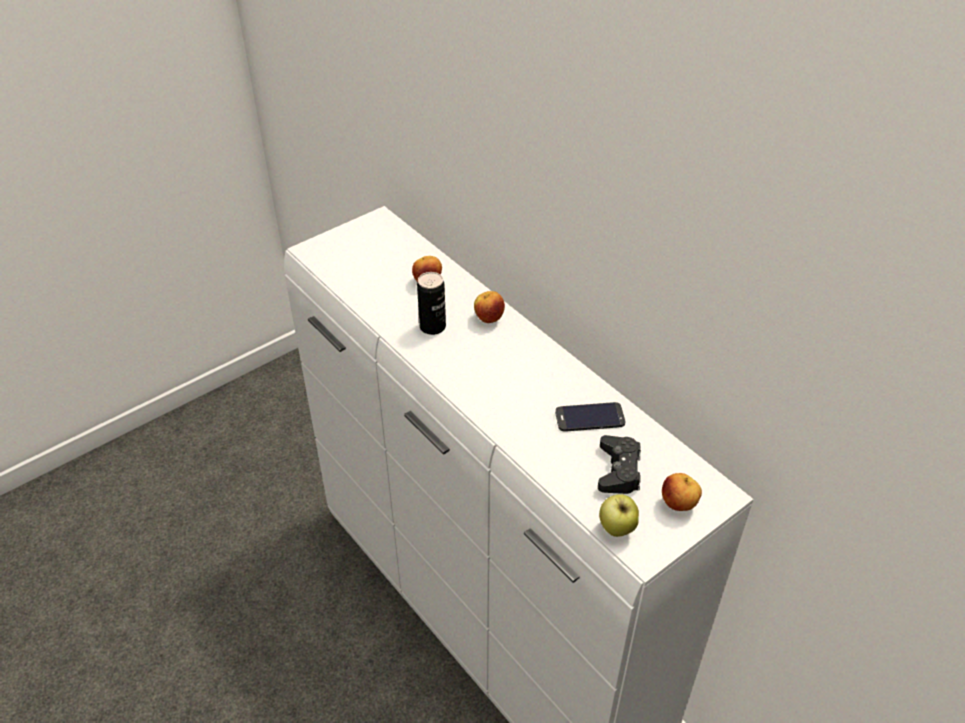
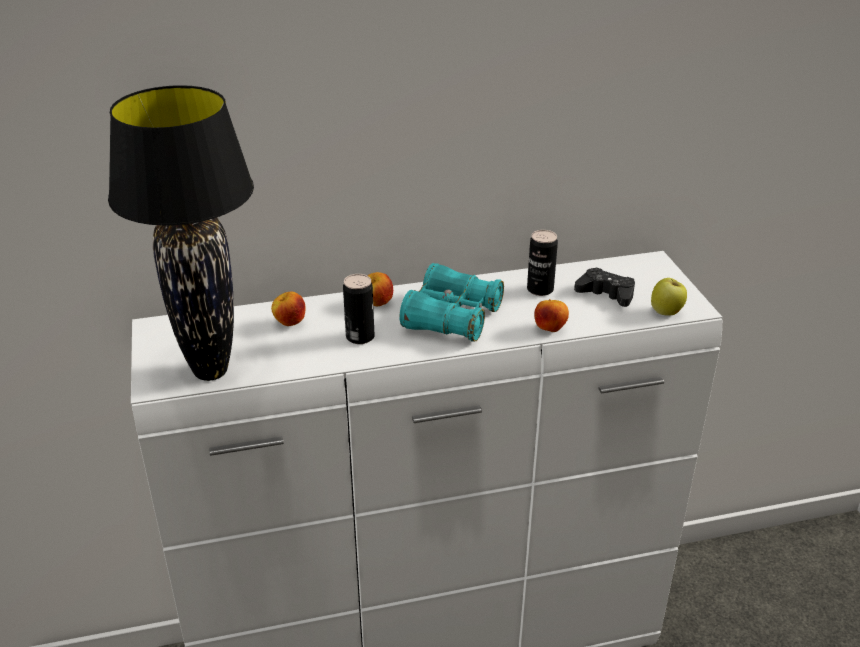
camera: 65 degrees left, 10 degrees down
(340, 267) = (209, 371): none -> black table lamp
(497, 372) = (452, 318): none -> turquoise binoculars
(589, 417) = (540, 289): phone -> can
(679, 504) = (654, 279): apple -> apple (550, 329)

